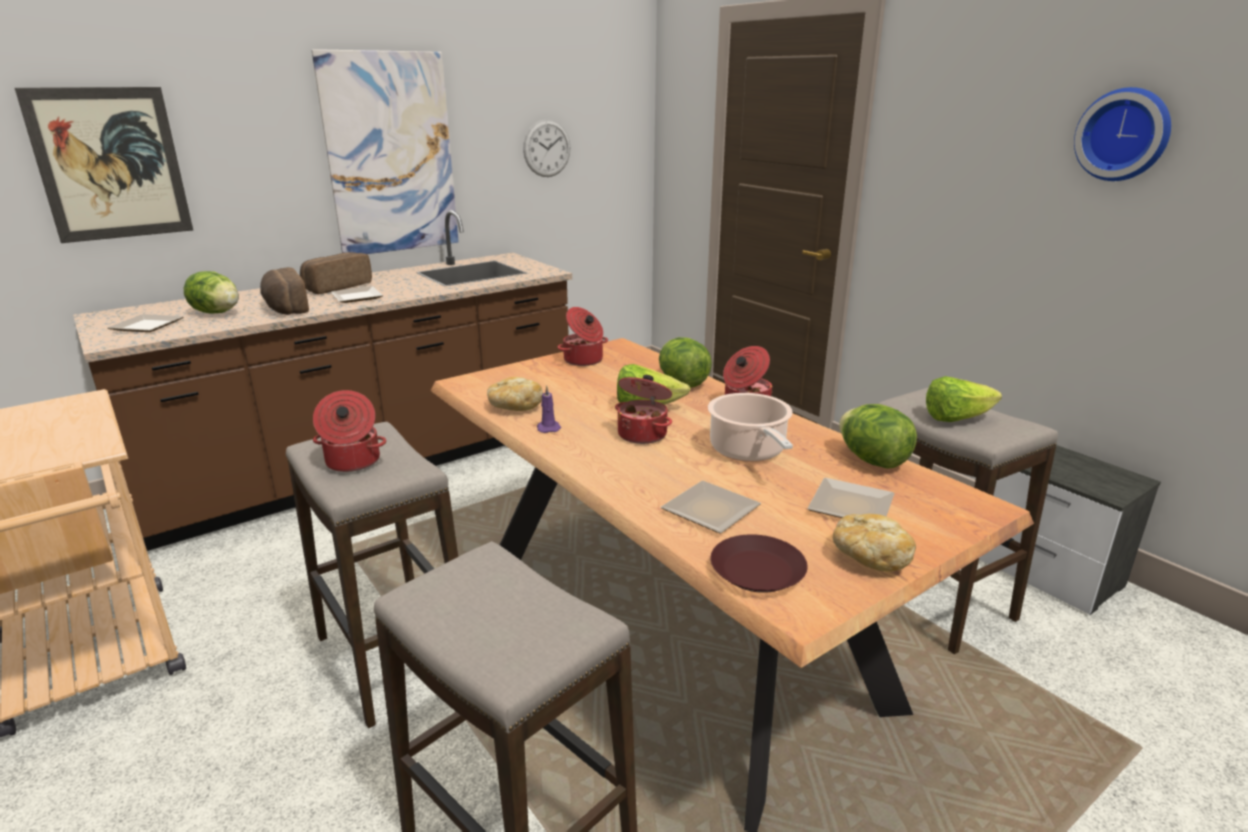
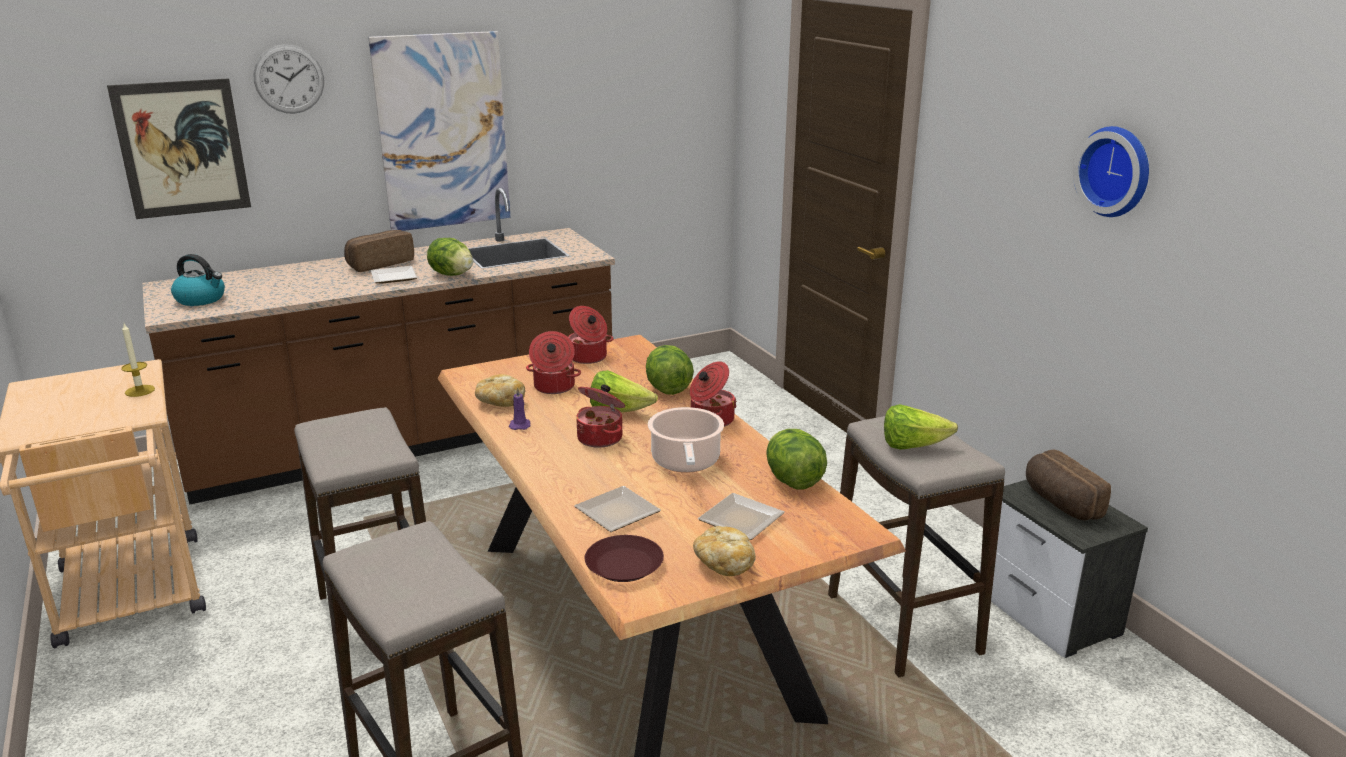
camera: 10 degrees right, 0 degrees up
(86, 423) = (140, 391): none -> candle
(147, 326) = (201, 299): plate -> kettle
(217, 313) = (264, 288): lettuce -> lettuce (452, 275)
(284, 308) = (324, 286): bread -> bread (1059, 503)
(352, 462) = (344, 443): cooking pot -> cooking pot (553, 387)
(547, 148) = (610, 121): wall clock -> wall clock (289, 79)

